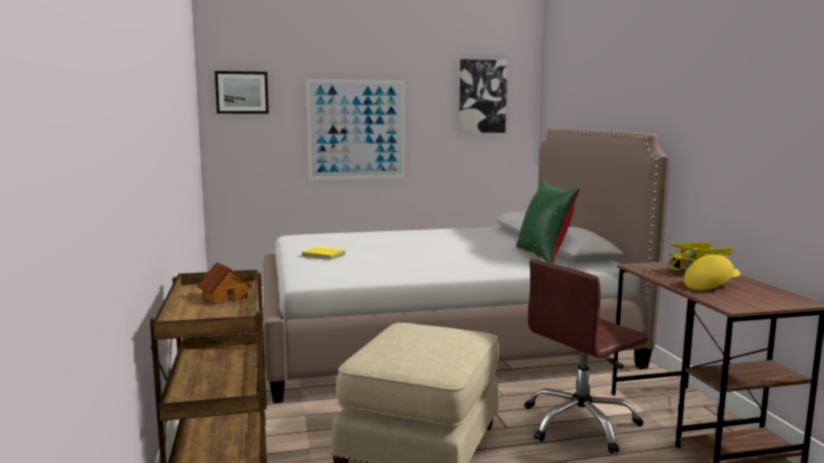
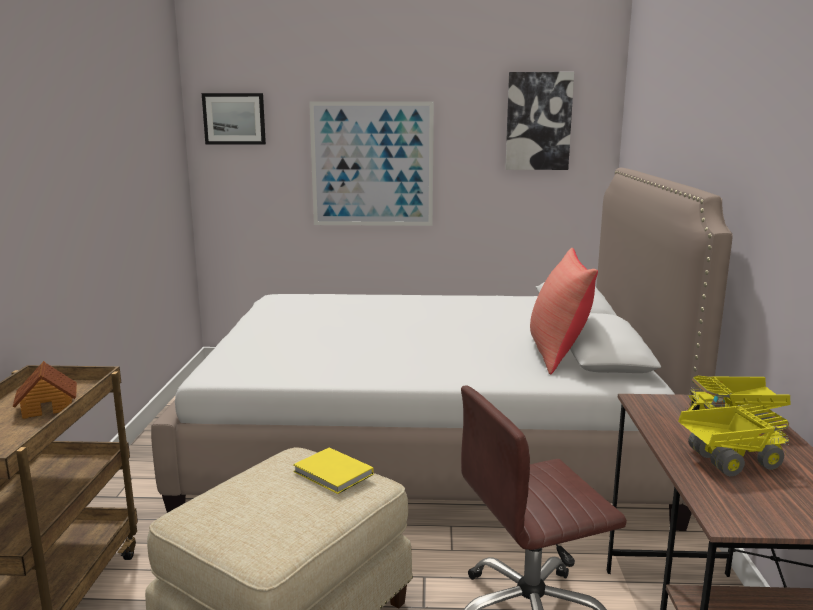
camera: 15 degrees right, 5 degrees up
(324, 255) = (276, 332): yellow book -> yellow book (333, 474)
(544, 255) = (557, 354): green pillow -> red pillow
(710, 286) = (729, 460): yellow cap -> toy truck

